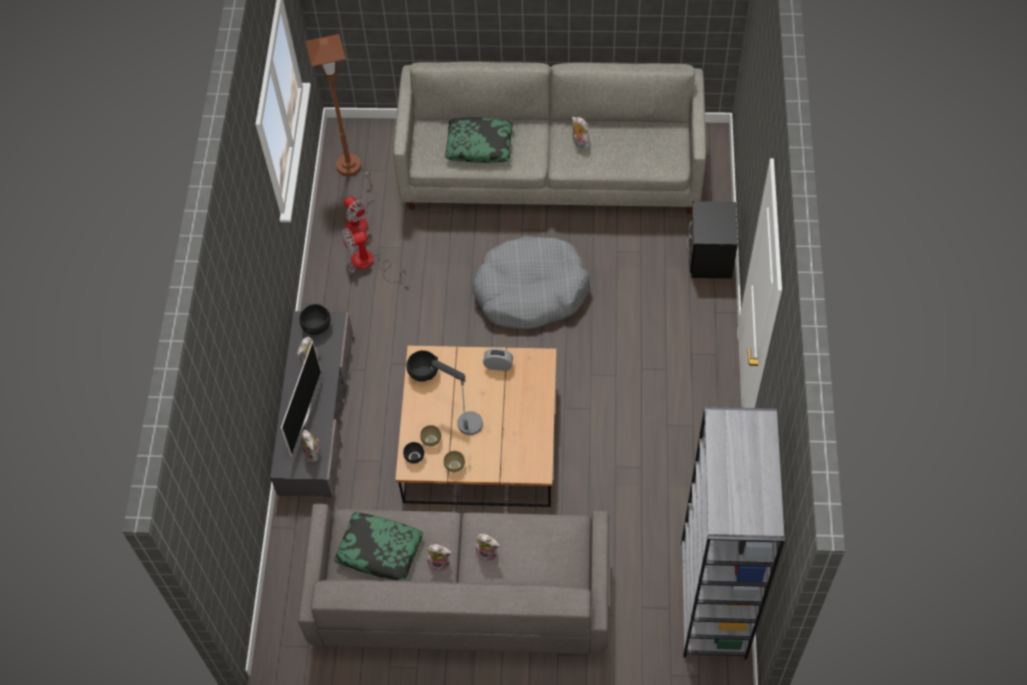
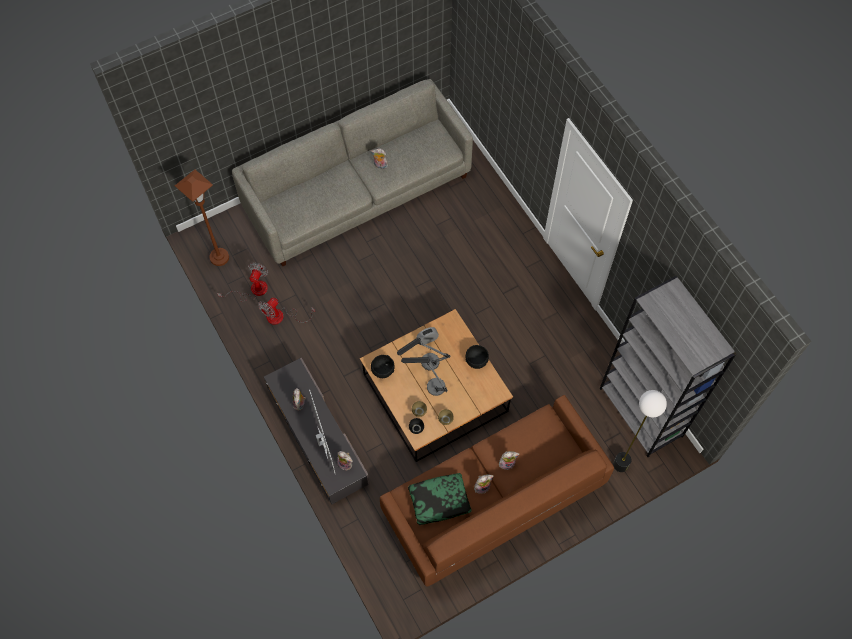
camera: 35 degrees left, 5 degrees up
(317, 326) = (287, 378): black bowl -> black bowl (476, 360)
(359, 219) = (253, 290): fan -> fan turned 90 degrees counterclockwise
(460, 595) = (492, 498): grey sofa -> brown sofa
(475, 391) = (424, 364): none -> table lamp
(479, 145) = (316, 199): pillow -> none
(530, 291) = (400, 280): grey dog bed -> none
(642, 646) = (620, 465): none -> floor lamp
(710, 257) = (495, 199): black nightstand -> none

